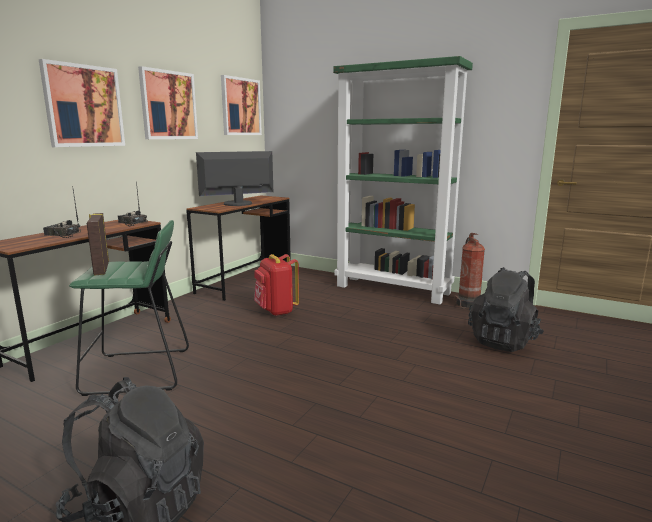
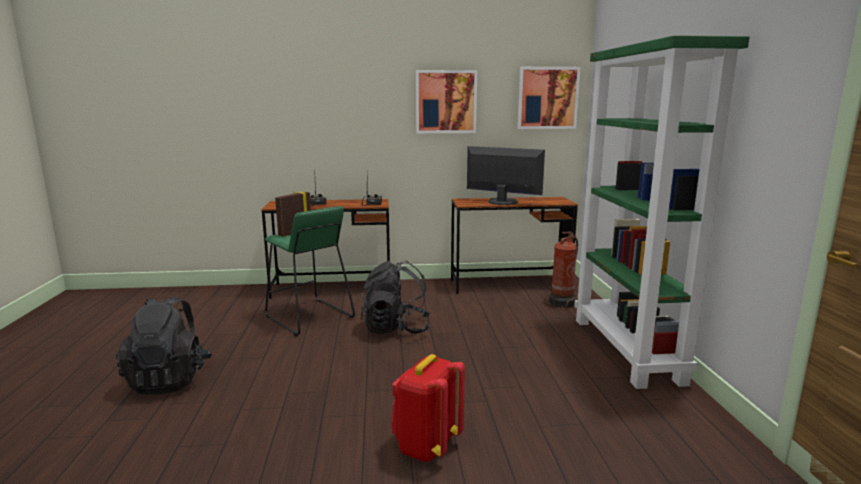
camera: 55 degrees right, 0 degrees up
(83, 106) = (360, 107): picture -> none
(276, 311) = (468, 318): red backpack -> red backpack (426, 446)
(468, 304) = (676, 407): fire extinguisher -> fire extinguisher (563, 303)
(503, 341) = (593, 461): black backpack -> black backpack (396, 328)

